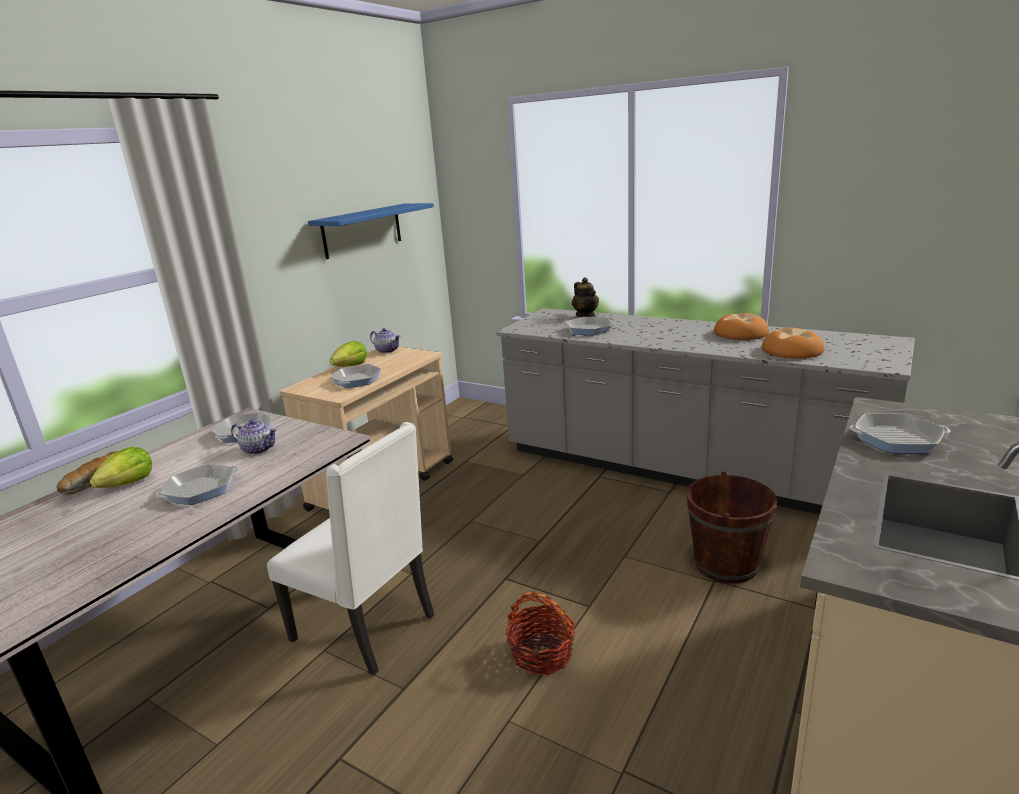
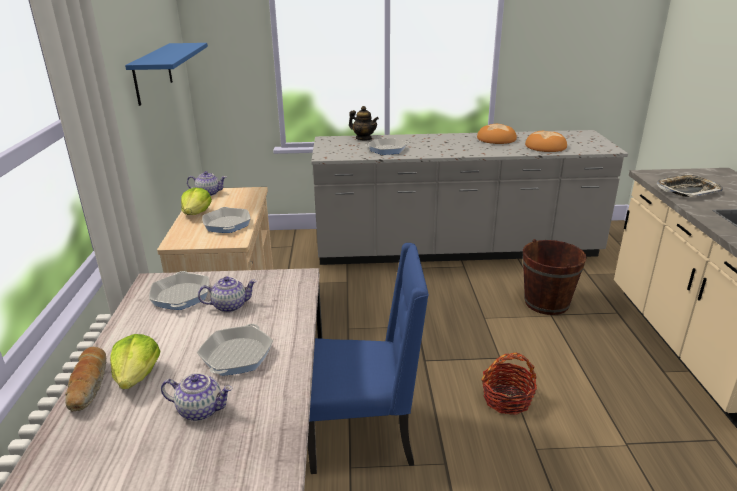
camera: 35 degrees left, 5 degrees up
(119, 521) = (201, 410): none -> teapot
(367, 627) = (364, 436): white chair -> blue chair
(897, 439) = (687, 190): frying pan -> tray

